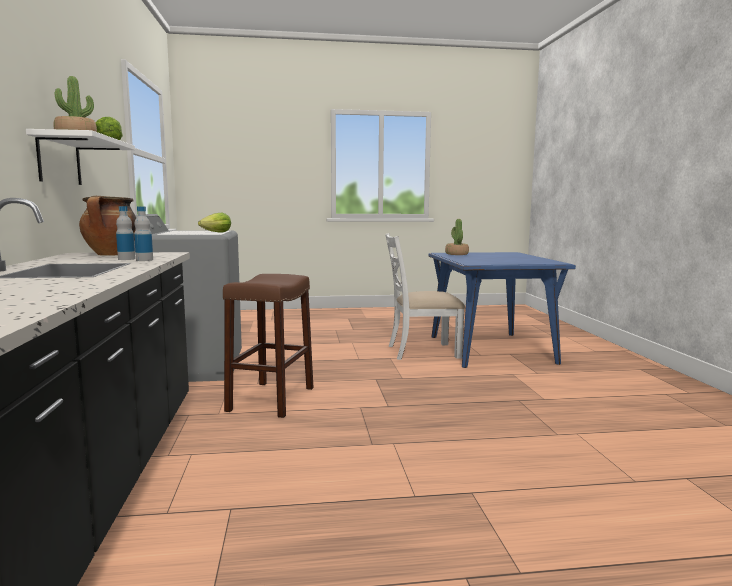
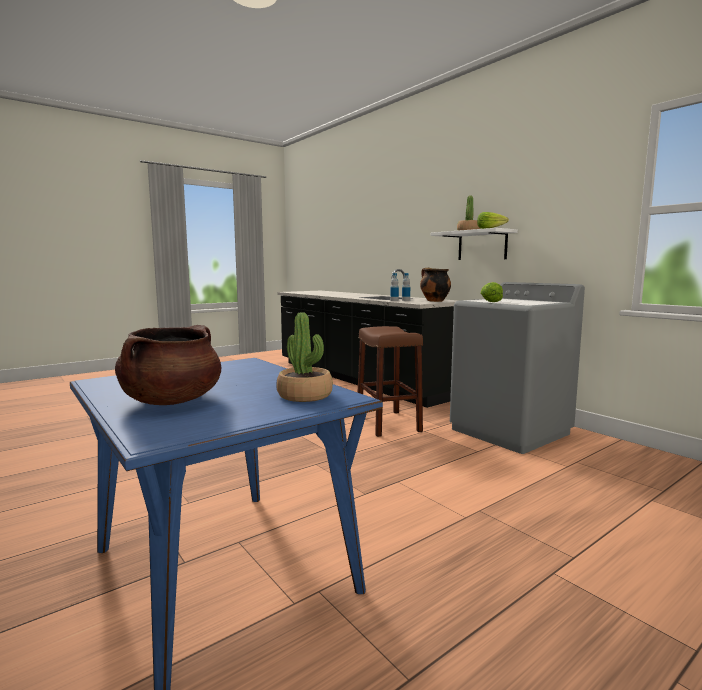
camera: 150 degrees right, 0 degrees up
(422, 351) = (337, 523): white chair -> none
(512, 256) = (172, 401): none -> brown cooking pot

